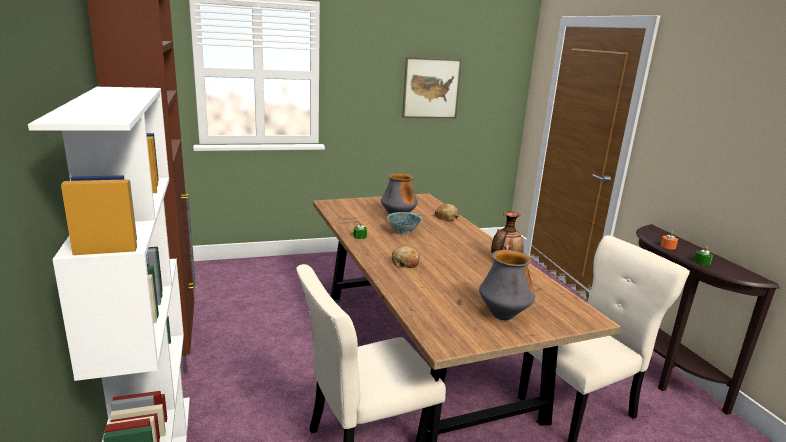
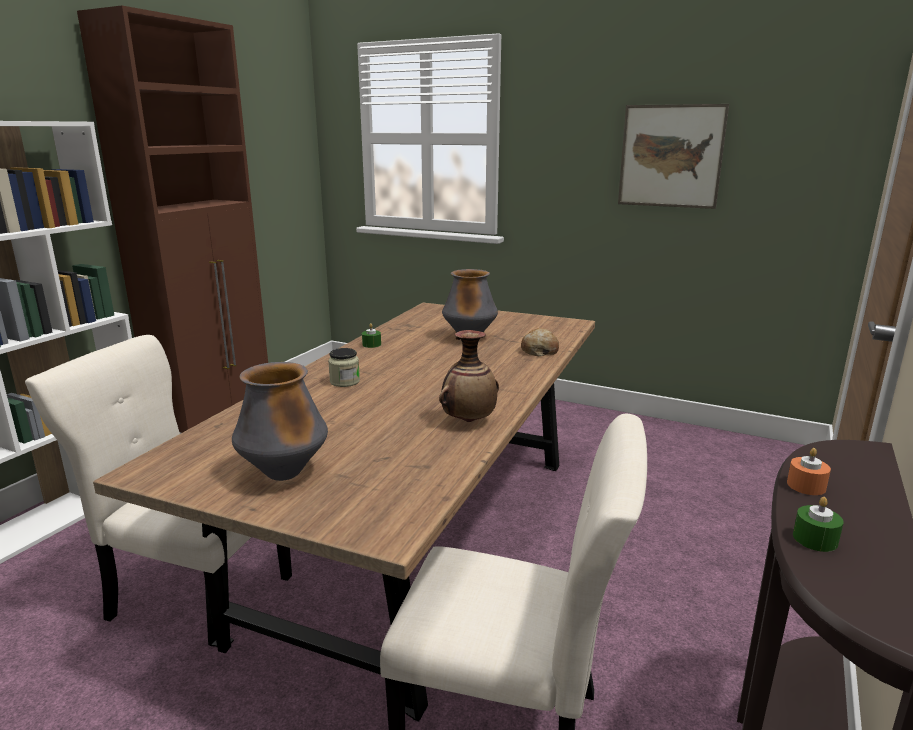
camera: 45 degrees right, 0 degrees up
(403, 232) = (433, 352): bowl -> none
(405, 262) = (345, 382): bread -> jar

